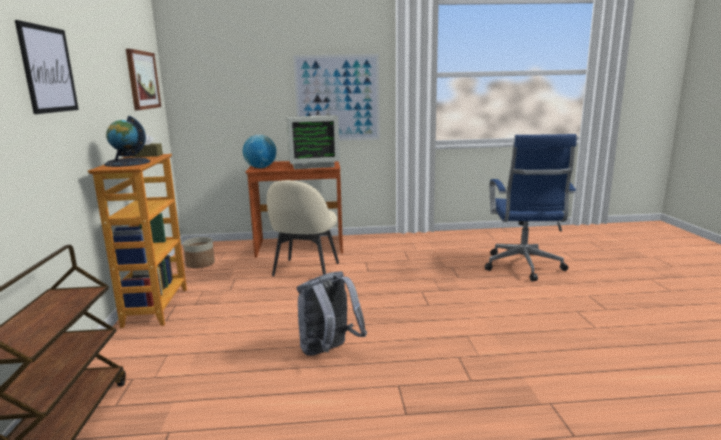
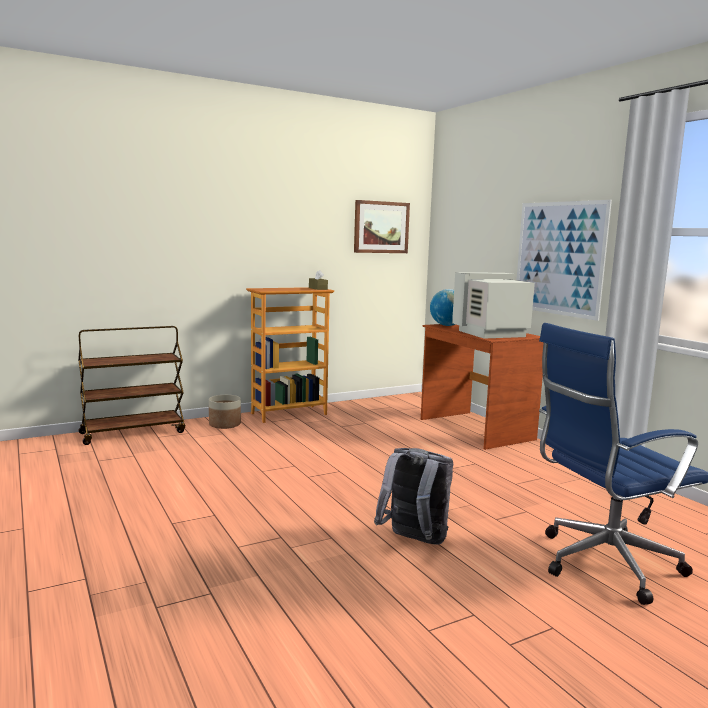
camera: 65 degrees right, 5 degrees down
(48, 69) = (229, 216): picture -> none
(127, 163) = (280, 289): globe -> none
(200, 264) = (381, 406): planter -> planter (224, 424)
(305, 270) = (416, 442): beige chair -> none
(312, 165) = (491, 334): monitor -> monitor turned 105 degrees clockwise
(328, 351) = (256, 480): grey backpack -> grey backpack (414, 541)

